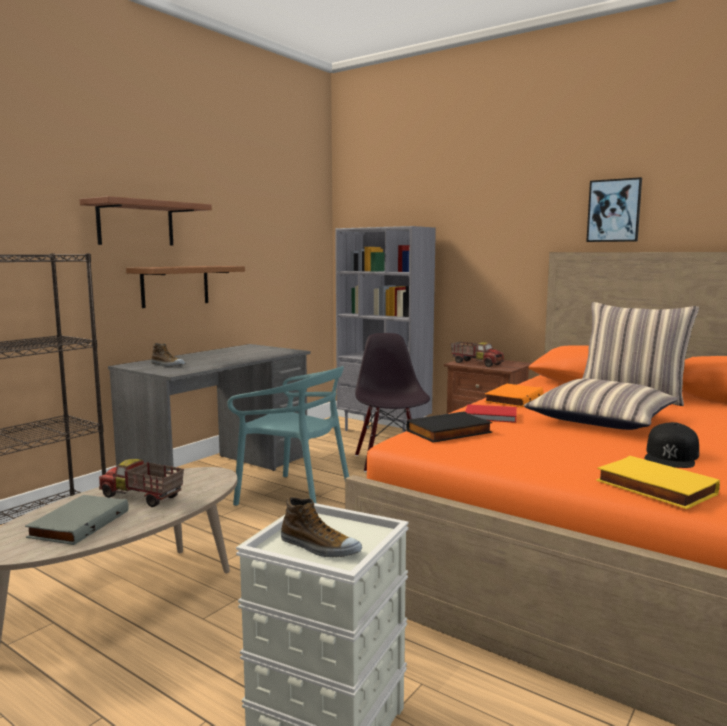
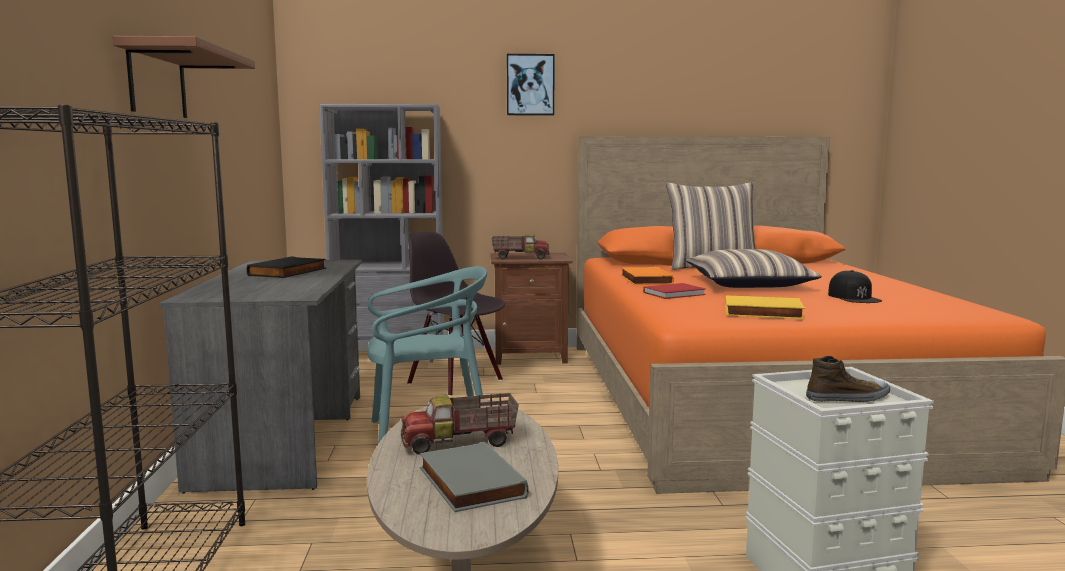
camera: 40 degrees left, 0 degrees up
(167, 365) = (250, 291): shoe -> none
(175, 286) = (190, 178): brown shelf -> none
(449, 432) = (689, 309): black book -> black book (289, 272)
(614, 210) = (635, 96): picture -> picture (530, 85)
(653, 488) = (904, 315): yellow book -> yellow book (762, 313)

